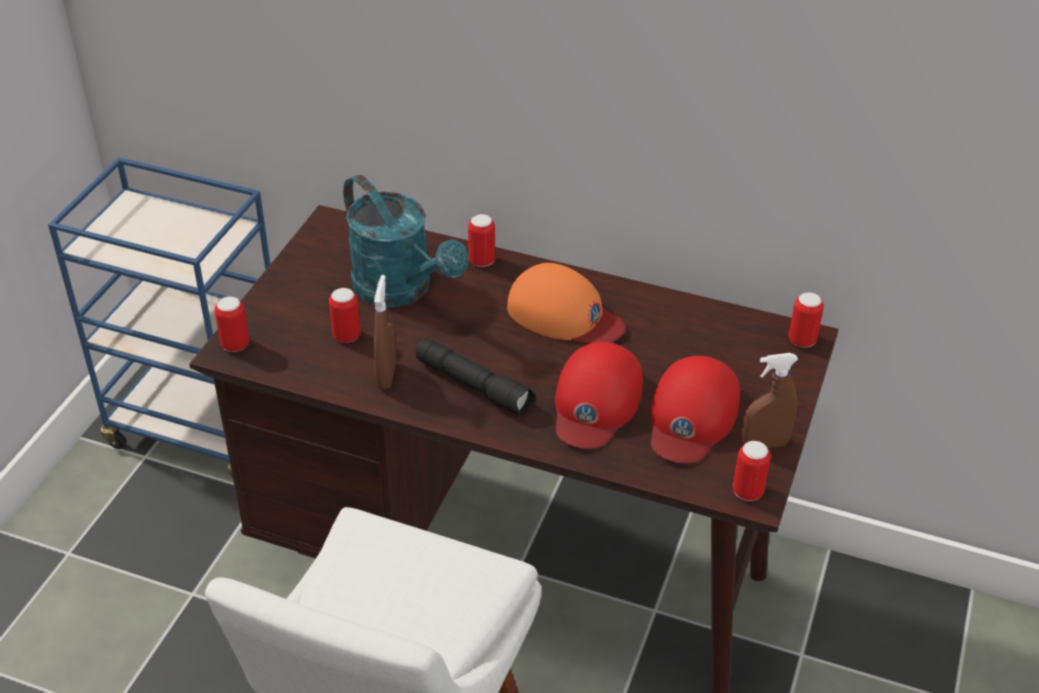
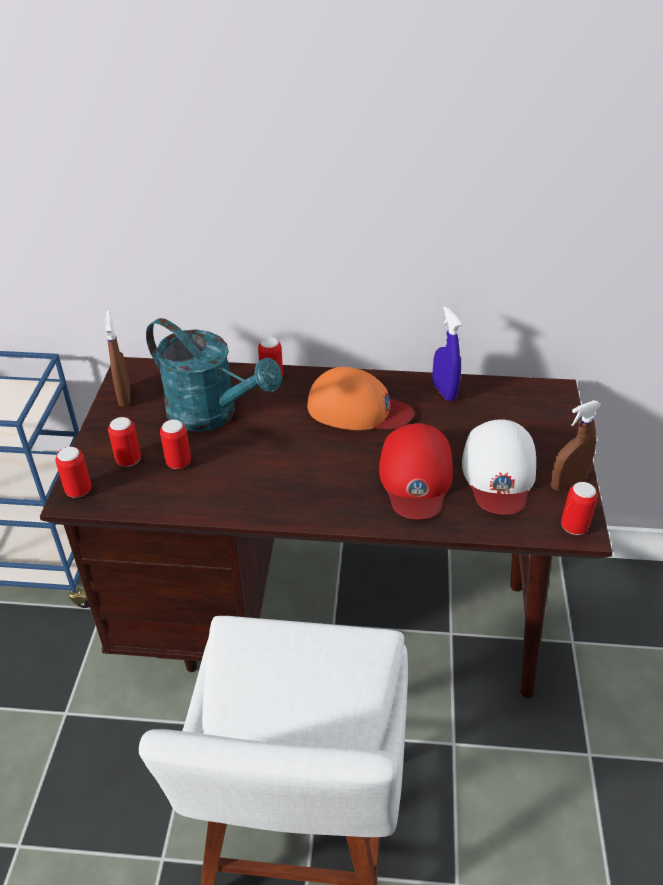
camera: 15 degrees left, 0 degrees up
(386, 376) = (227, 491): brown spray bottle -> brown spray bottle (124, 397)
(475, 386) = (308, 483): black flashlight -> none
(672, 313) = (444, 392): none -> blue spray bottle
(691, 417) = (498, 473): red cap -> white cap
(802, 340) = (553, 394): can -> can (128, 460)

